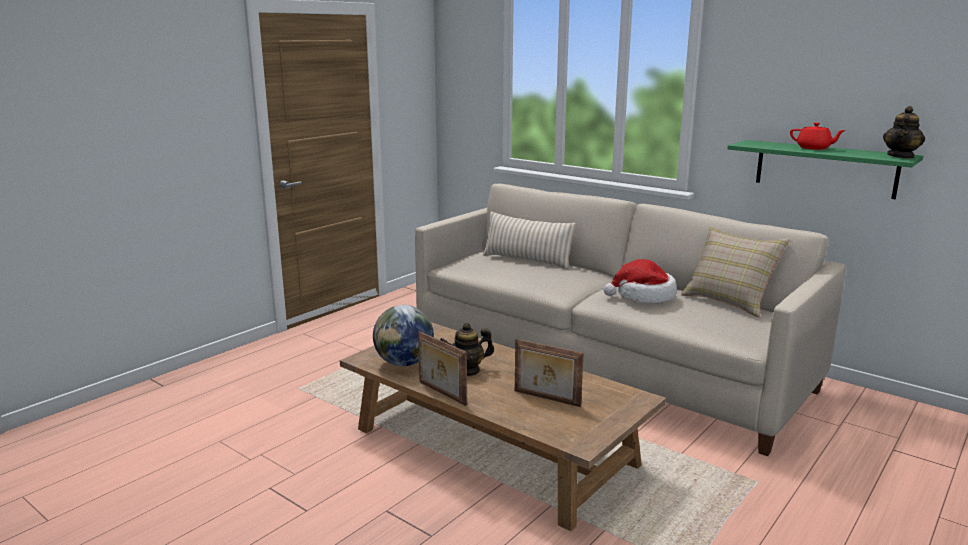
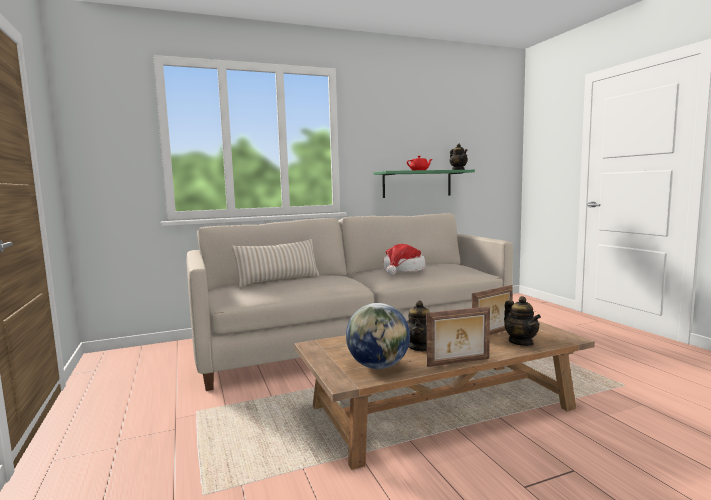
camera: 60 degrees left, 10 degrees down
(534, 417) = (521, 342): none -> teapot
(729, 301) = (427, 263): beige pillow -> none

